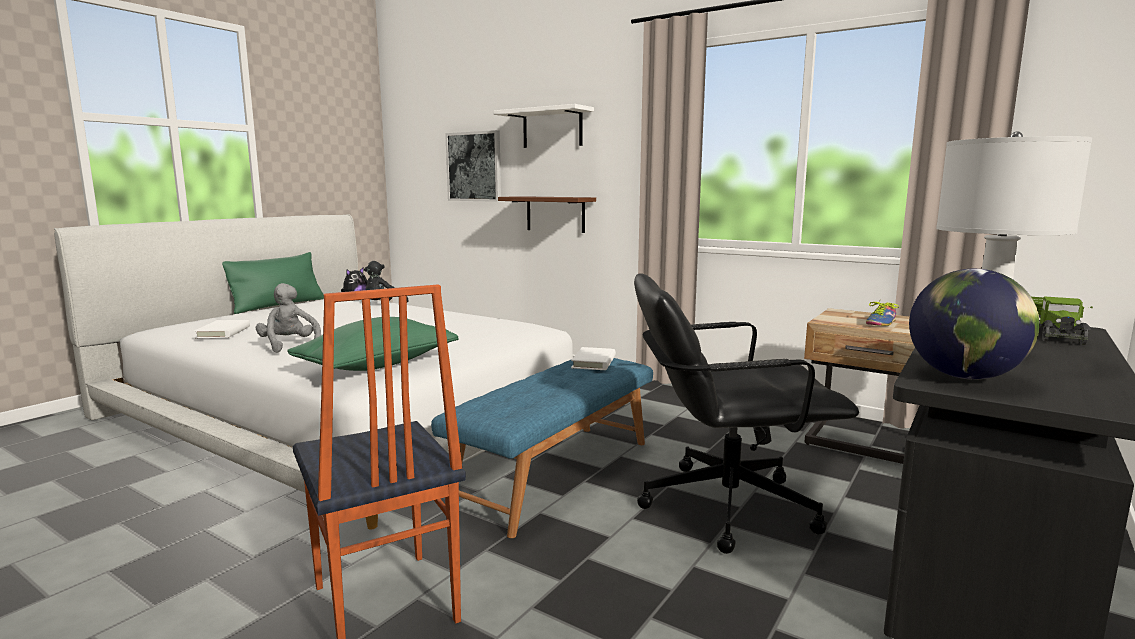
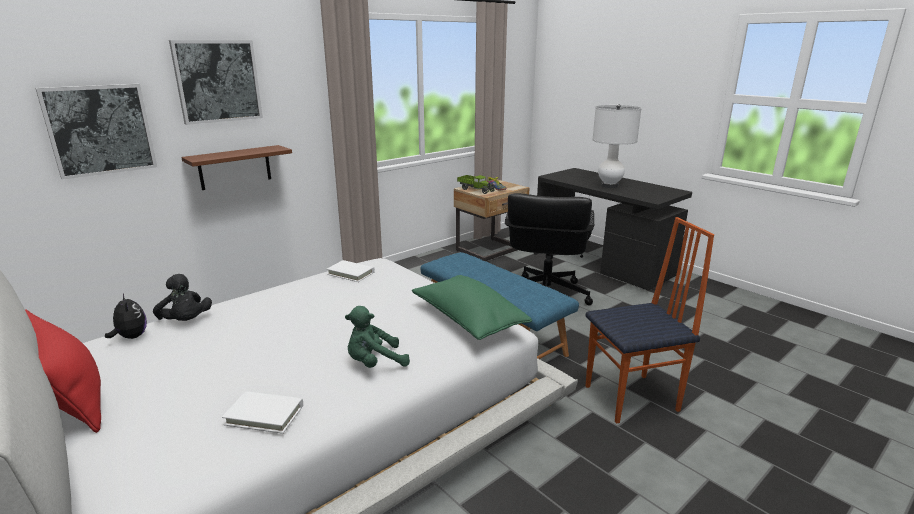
camera: 75 degrees left, 10 degrees up
(278, 305) = (72, 398): green pillow -> red pillow
(289, 346) = (374, 363): grey plush toy -> green plush toy
(552, 128) = (217, 81): white shelf -> picture
(594, 362) = (456, 262): white book -> white book (351, 273)
(964, 377) = (646, 195): globe -> none
(1055, 333) = (583, 174): toy truck -> toy truck (476, 190)

